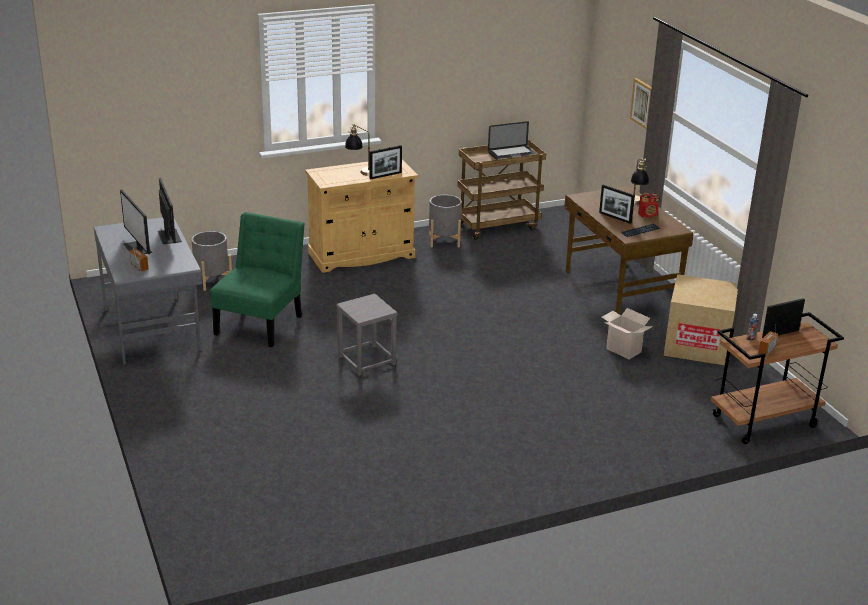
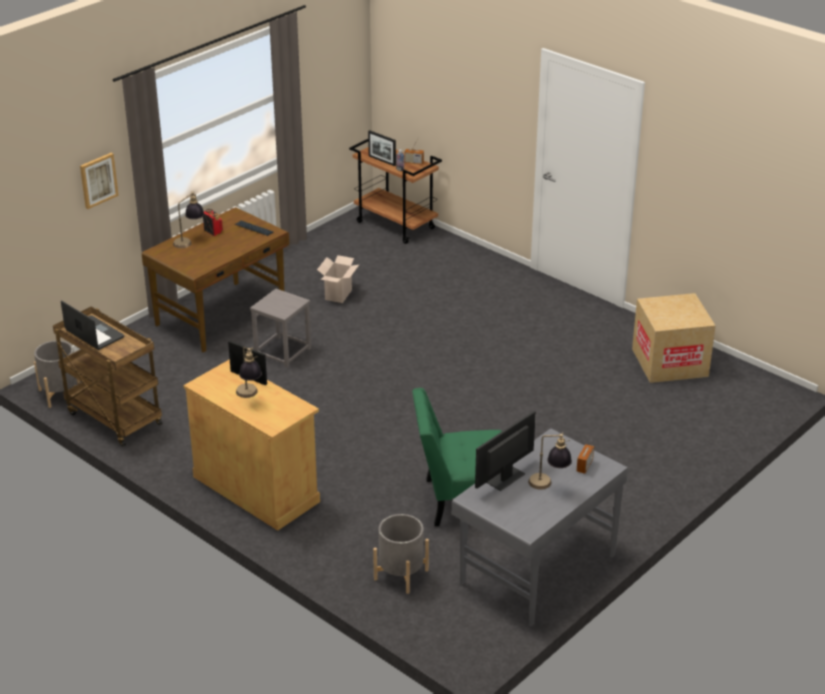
camera: 115 degrees left, 5 degrees up
(138, 248) = (548, 485): monitor -> table lamp
(366, 360) = (471, 414): grey stool -> grey stool (283, 352)
(444, 240) = (177, 444): grey planter -> grey planter (60, 394)
(615, 218) = (233, 245): picture frame -> none
(697, 345) = (300, 265): cardboard box -> cardboard box (669, 362)

